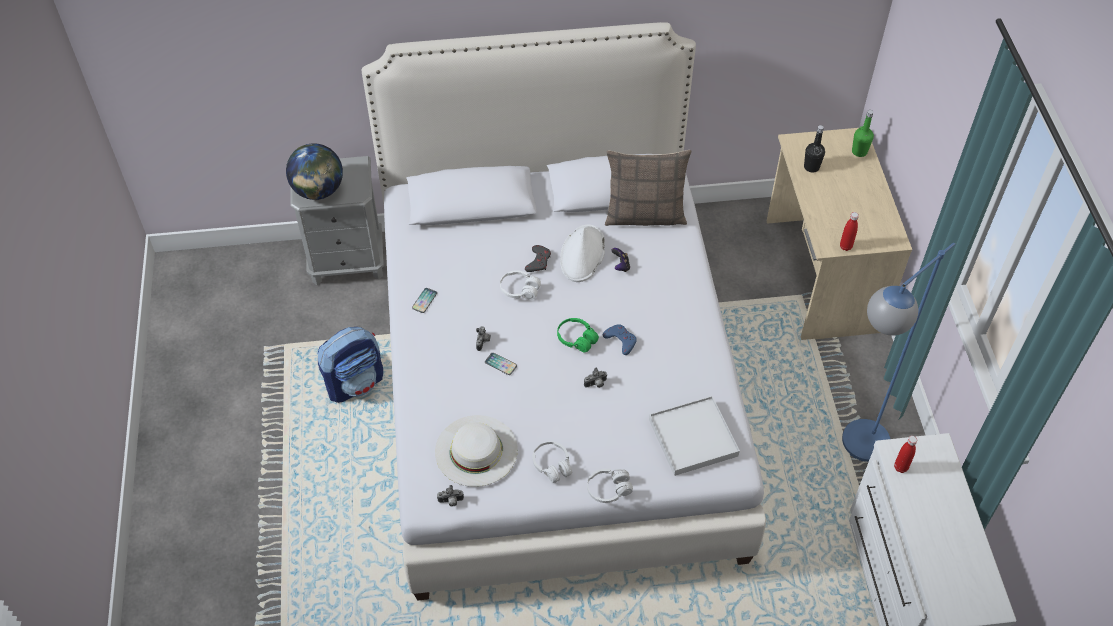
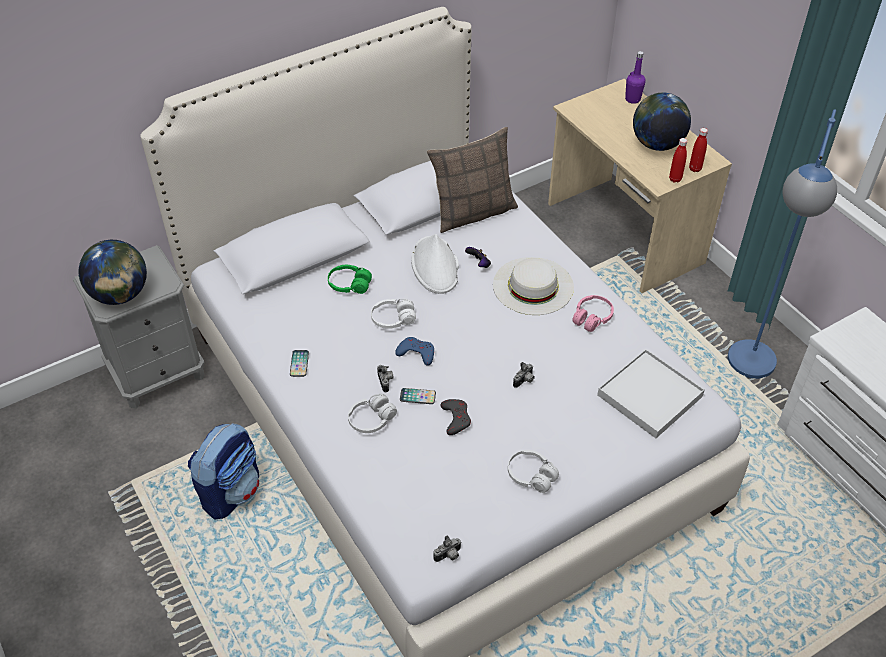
camera: 25 degrees left, 5 degrees down
(476, 450) = (445, 492): white hat -> white hat (533, 286)
(538, 261) = (395, 287): grey game controller -> grey game controller (456, 418)
(576, 339) = (479, 345): green headphones -> green headphones (349, 285)
(609, 489) = (602, 477): white headphones -> white headphones (371, 419)
(620, 340) = (522, 331): blue game controller -> blue game controller (416, 353)
(688, 350) = (592, 318): none -> pink headphones
(811, 167) = (600, 123): black bottle -> none
(851, 206) = (657, 144): none -> globe
(859, 152) = (632, 99): green bottle -> purple bottle
(900, 467) = (848, 351): red bottle -> red bottle (695, 169)

